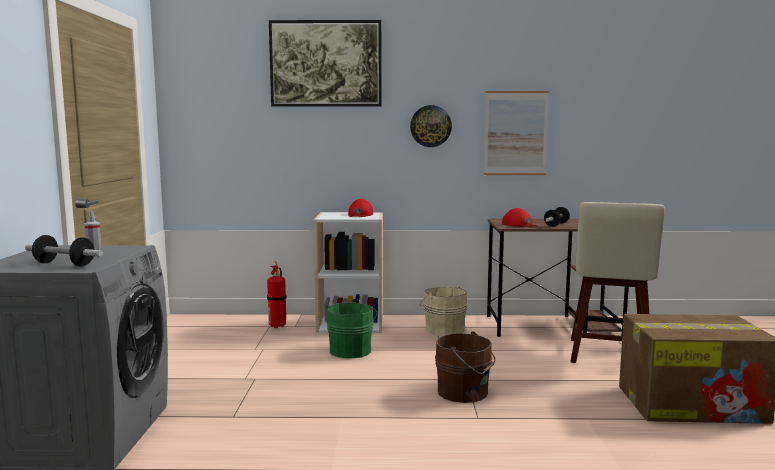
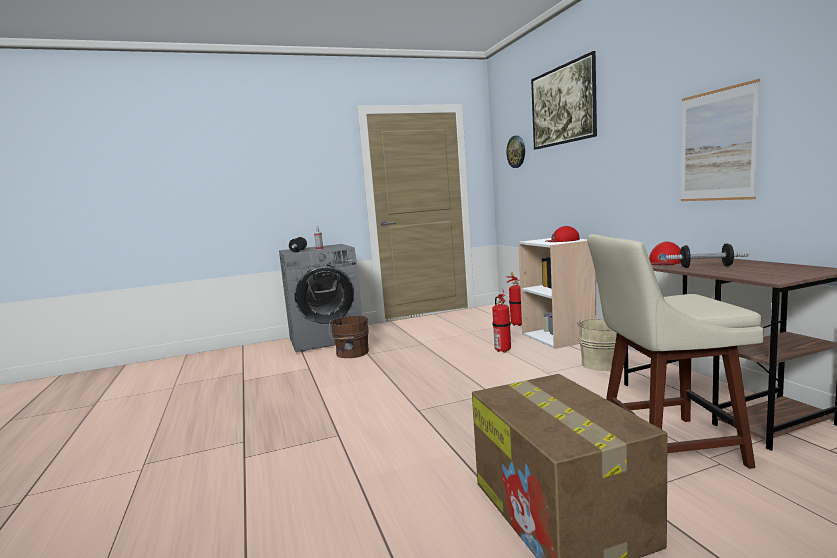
camera: 70 degrees right, 0 degrees up
(351, 350) = (502, 350): green bucket -> fire extinguisher
(430, 126) = (633, 150): wall clock -> wall clock (516, 151)
(464, 393) = (462, 398): brown bucket -> brown bucket (352, 353)

